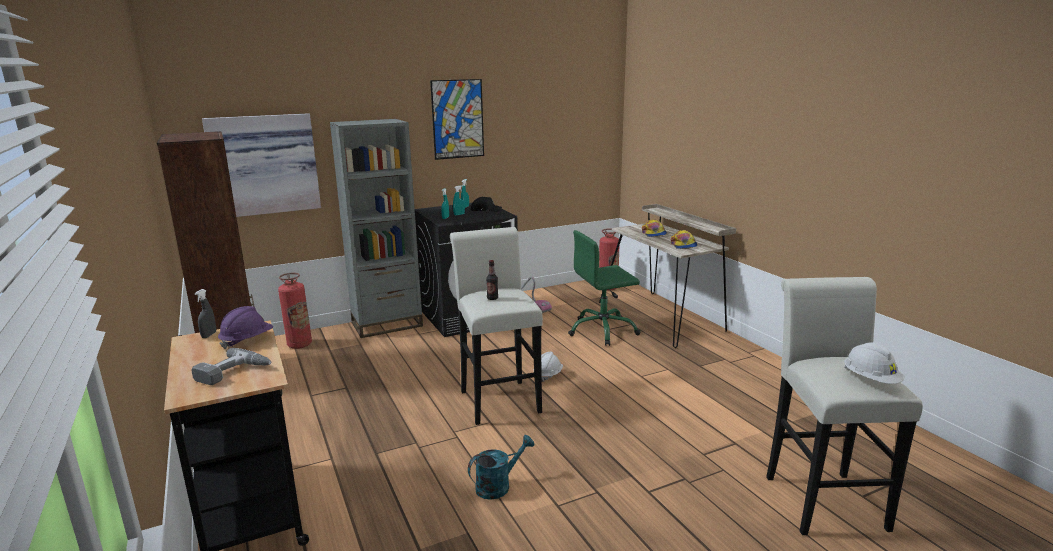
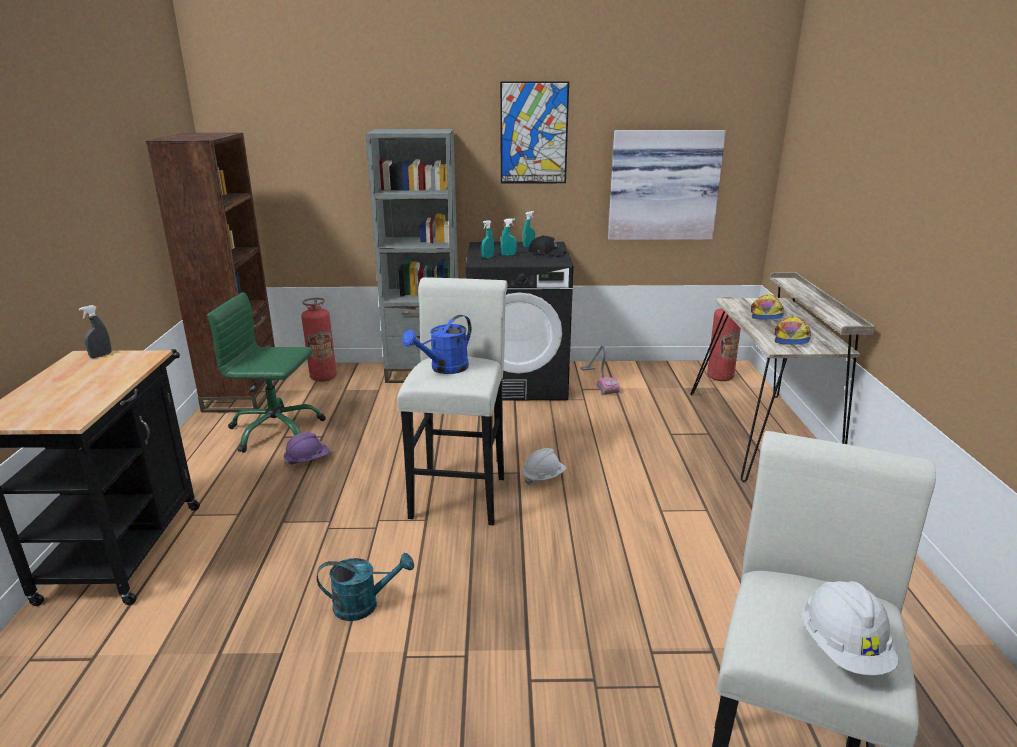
camera: 25 degrees right, 5 degrees up
(234, 373) = (57, 404): power drill -> none
(247, 340) = (120, 369): purple hard hat -> purple hard hat (307, 460)
(264, 164) = (302, 174): picture -> picture (663, 185)
(492, 298) = (444, 369): bottle -> blue watering can
(603, 330) = (663, 434): green office chair -> green office chair (276, 430)

